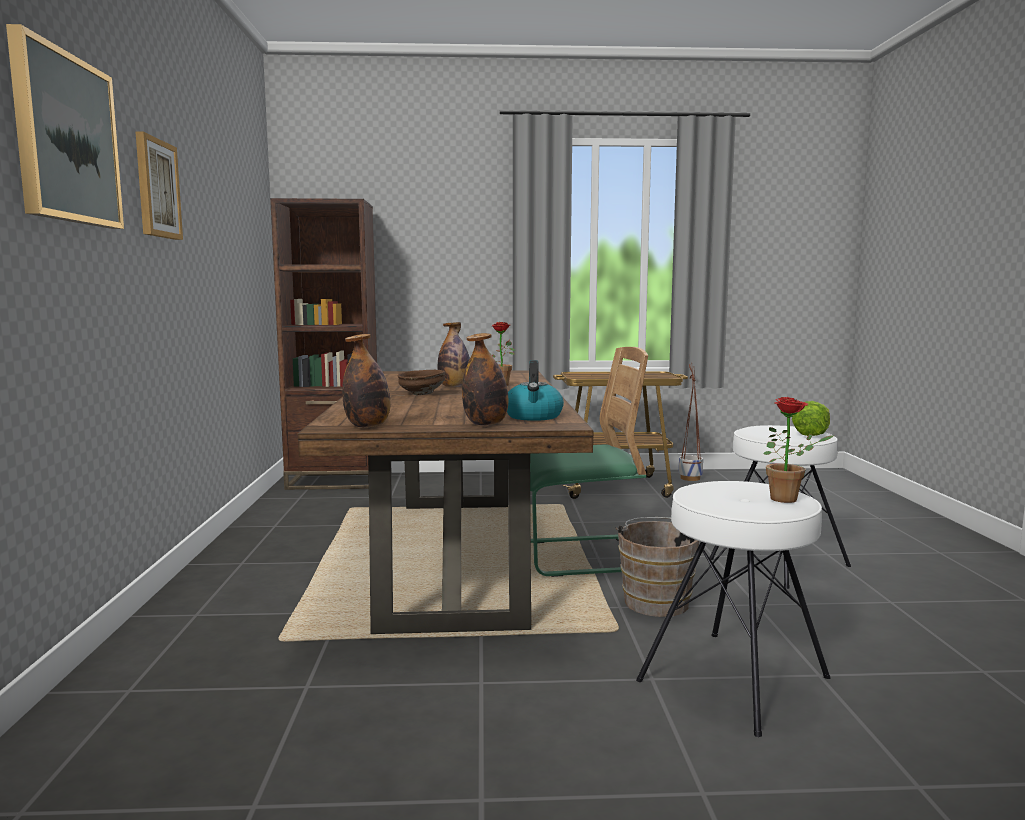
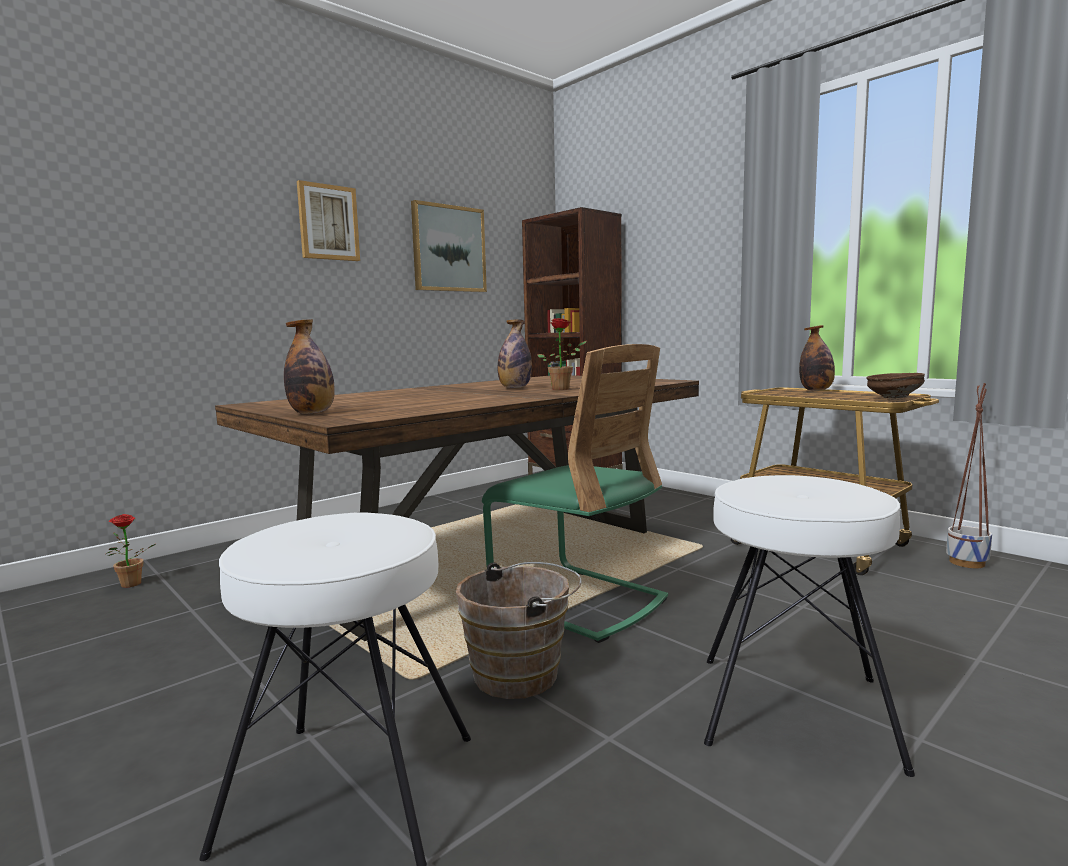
camera: 50 degrees right, 0 degrees up
(65, 139) = (193, 194): picture -> picture (448, 249)
(368, 426) = (262, 406): bottle -> bottle (816, 390)
(421, 394) = (452, 390): brown bowl -> brown bowl (892, 398)
(534, 417) = (377, 412): kettle -> none
(789, 499) = (321, 554): potted plant -> potted plant (131, 585)
(812, 434) = (826, 500): lettuce -> none

